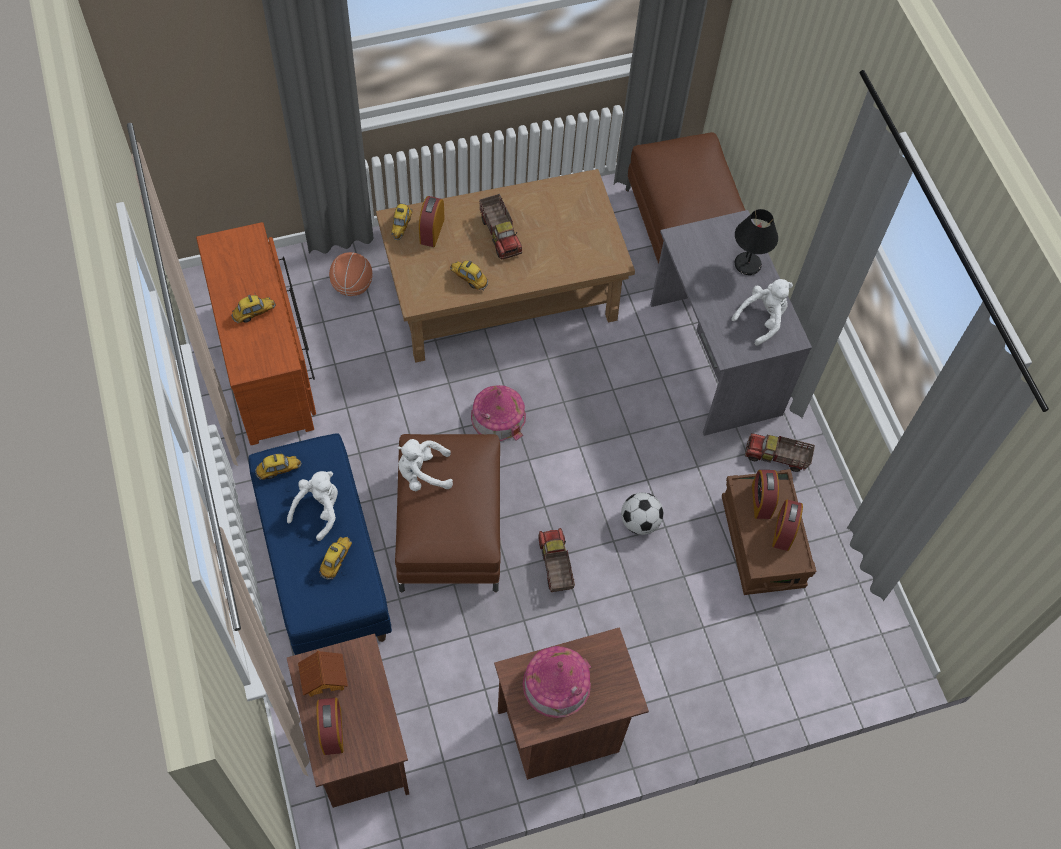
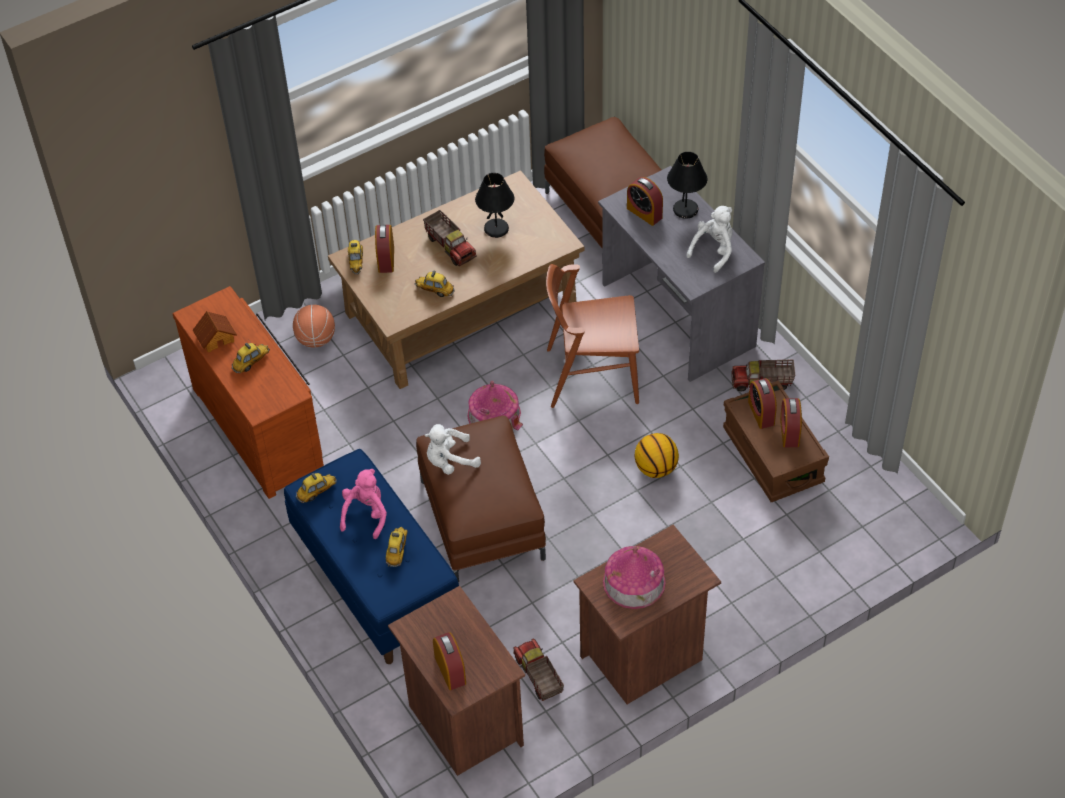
camera: 10 degrees left, 10 degrees down
(319, 510) = (366, 514): white plush toy -> pink plush toy
(324, 677) = (427, 631): toy house -> toy house (216, 338)
(553, 227) = (496, 229): none -> black table lamp
(555, 565) = (590, 524): toy truck -> toy truck (538, 676)
(608, 401) = (592, 375): none -> brown chair
(640, 522) = (656, 468): football -> basketball
(704, 256) = (644, 213): none -> alarm clock

